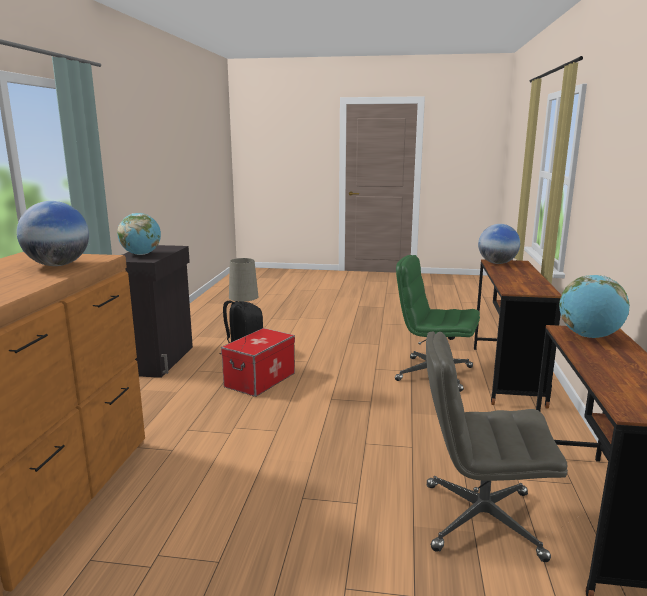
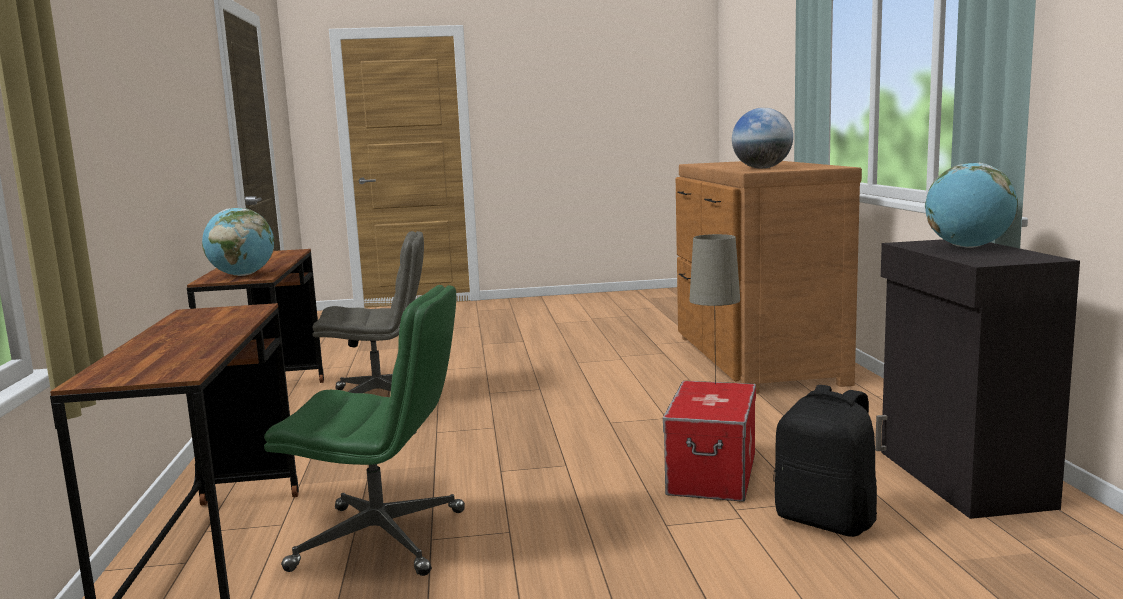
camera: 165 degrees right, 5 degrees down
(497, 263) = (174, 367): globe -> none

